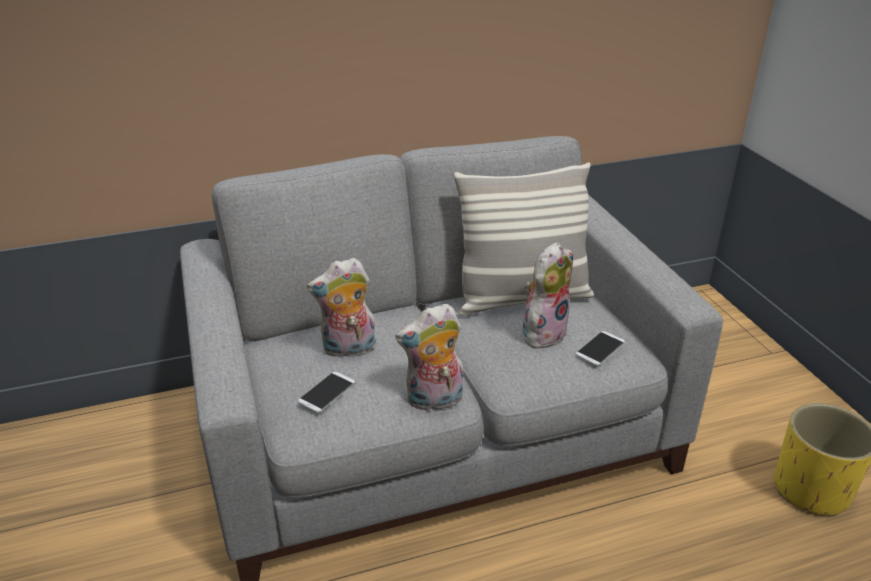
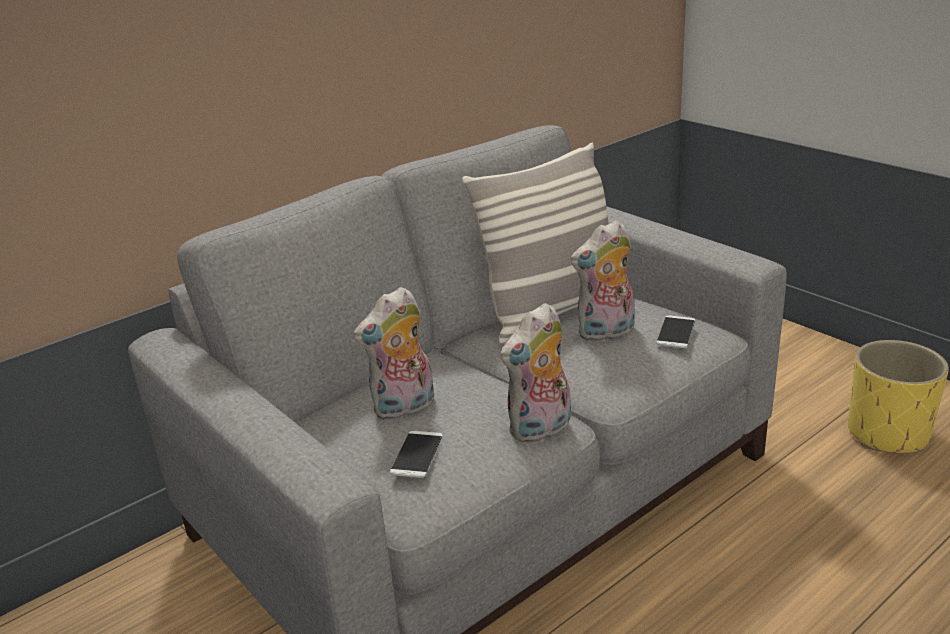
camera: 20 degrees left, 5 degrees down
(543, 332) = (606, 333): plush toy -> plush toy turned 135 degrees counterclockwise

